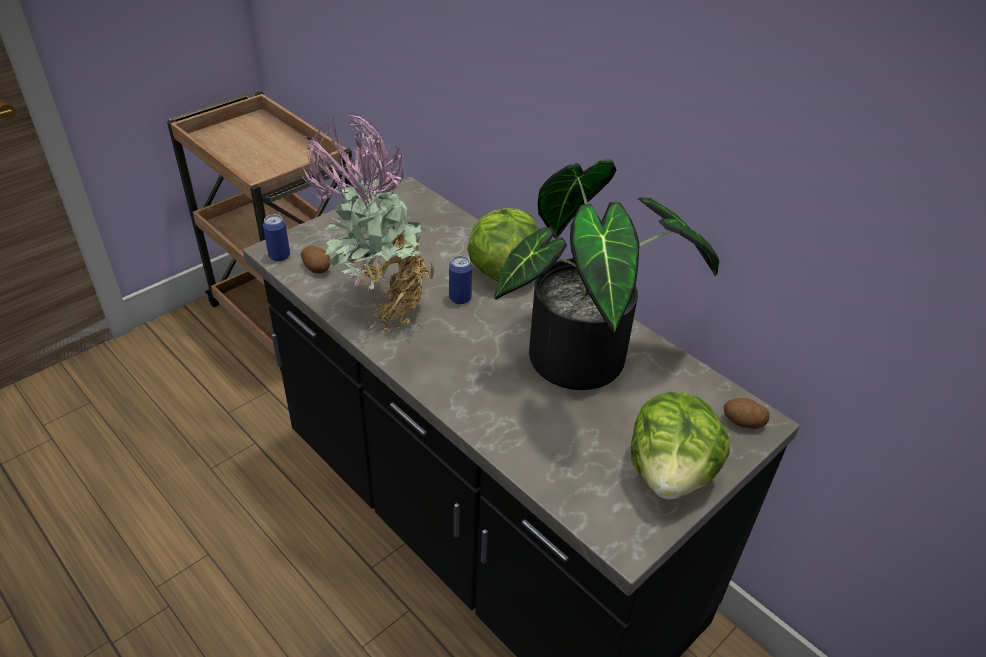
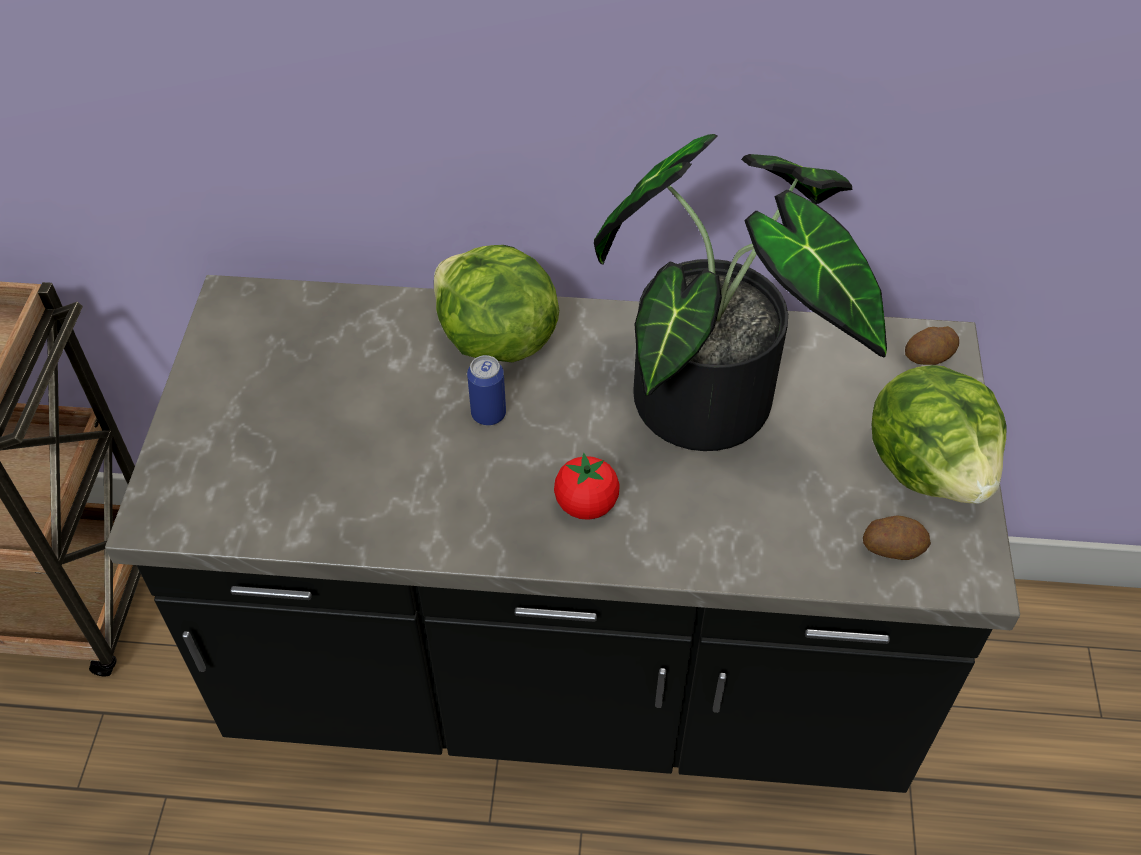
camera: 40 degrees left, 10 degrees up
(279, 256) = (176, 520): can -> none
(317, 267) = (253, 499): potato -> potato (892, 547)
(380, 306) = (406, 496): potted plant -> none
(456, 363) = (586, 504): none -> tomato

